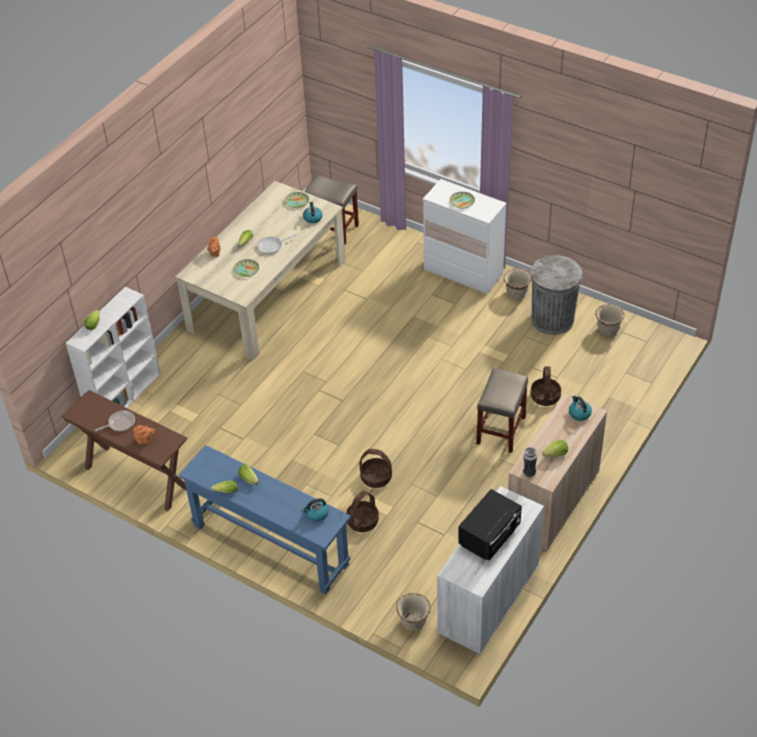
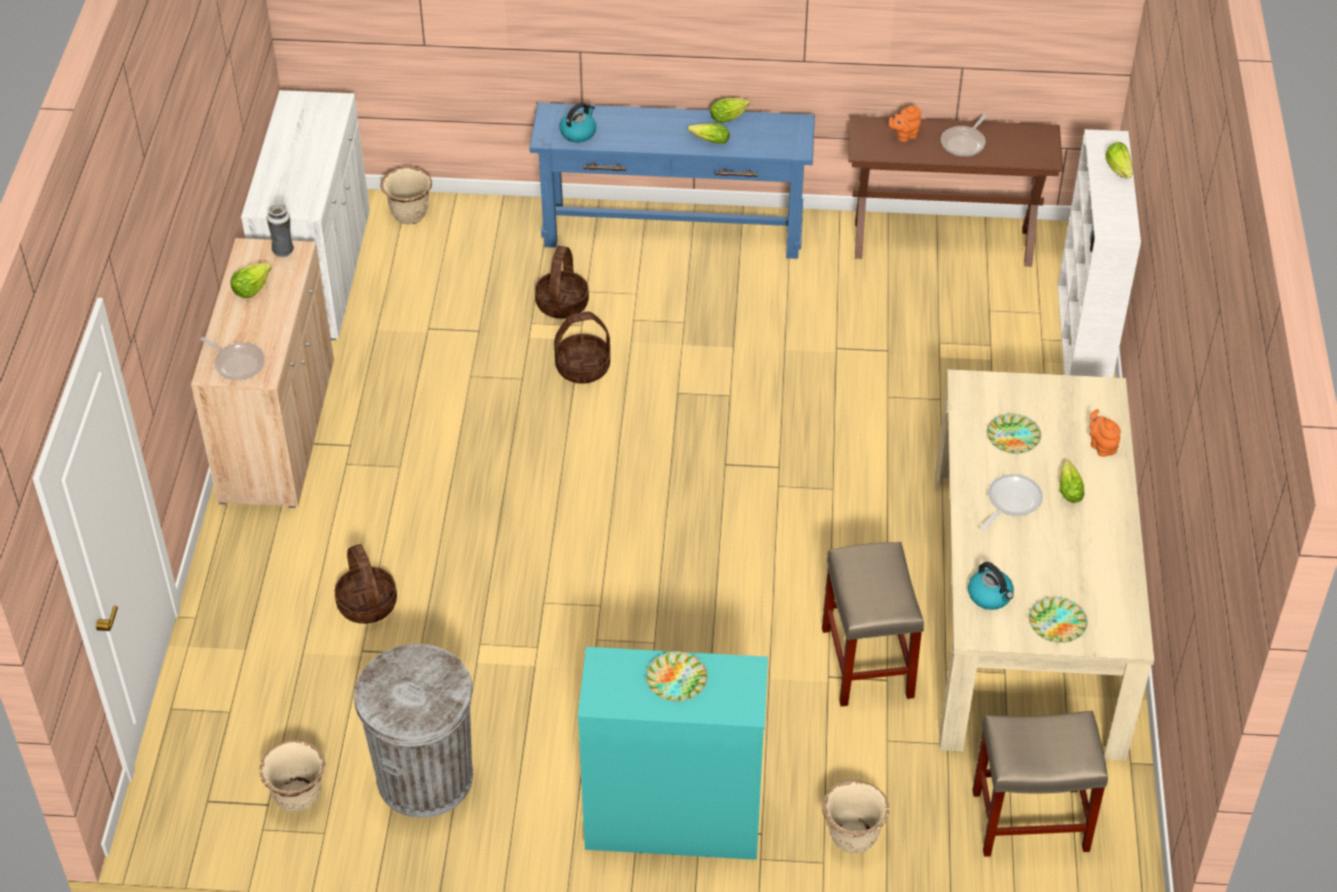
camera: 150 degrees right, 0 degrees up
(463, 273) = (673, 820): white dresser -> turquoise dresser
(490, 536) = (303, 156): black microwave -> none
(501, 431) = (418, 512): beige stool -> beige stool (866, 661)
(517, 294) = (529, 811): beige planter -> beige planter (852, 837)
(579, 413) = (237, 363): kettle -> frying pan

